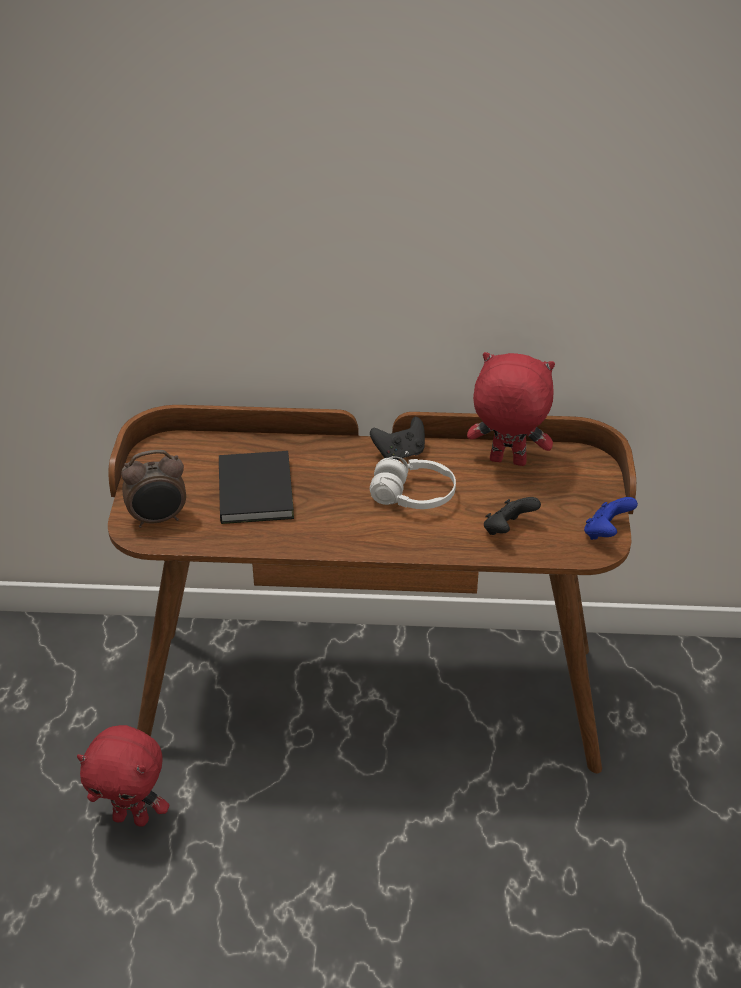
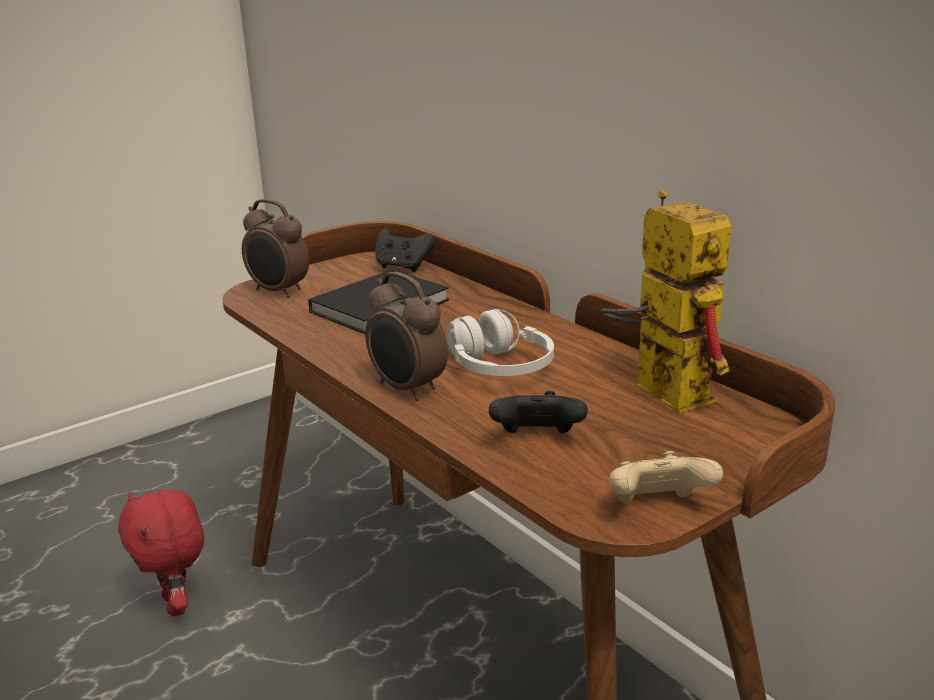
camera: 50 degrees right, 15 degrees down
(395, 542) = (407, 389): none -> alarm clock
(400, 454) = (554, 336): black game controller -> black game controller (403, 267)
(506, 462) = (657, 389): red plush toy -> toy robot
(606, 533) = (657, 507): blue game controller -> beige game controller

